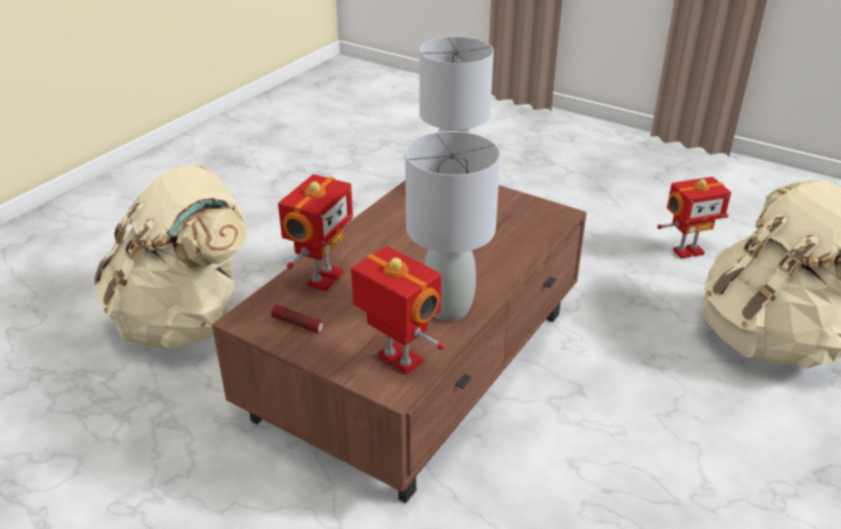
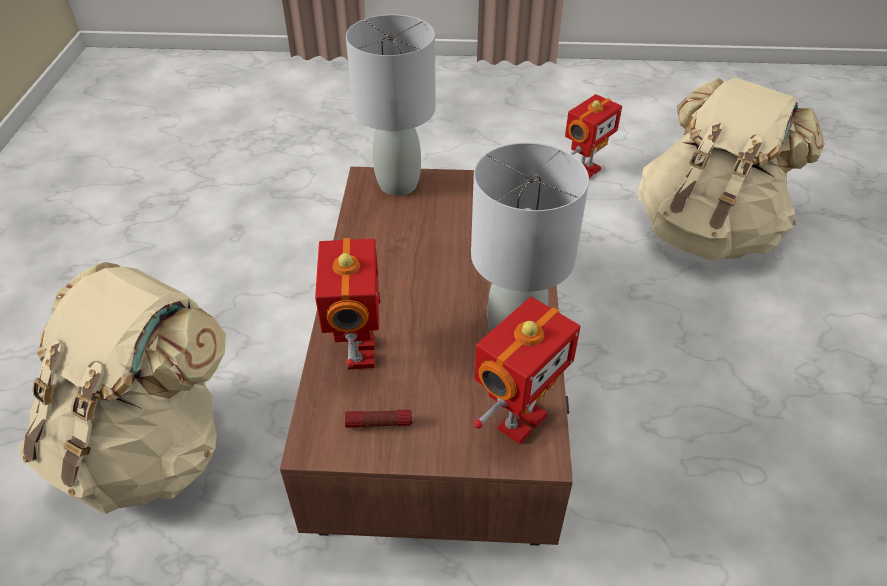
camera: 30 degrees left, 10 degrees up
(398, 361) = (519, 420): toy robot -> toy robot turned 120 degrees clockwise

